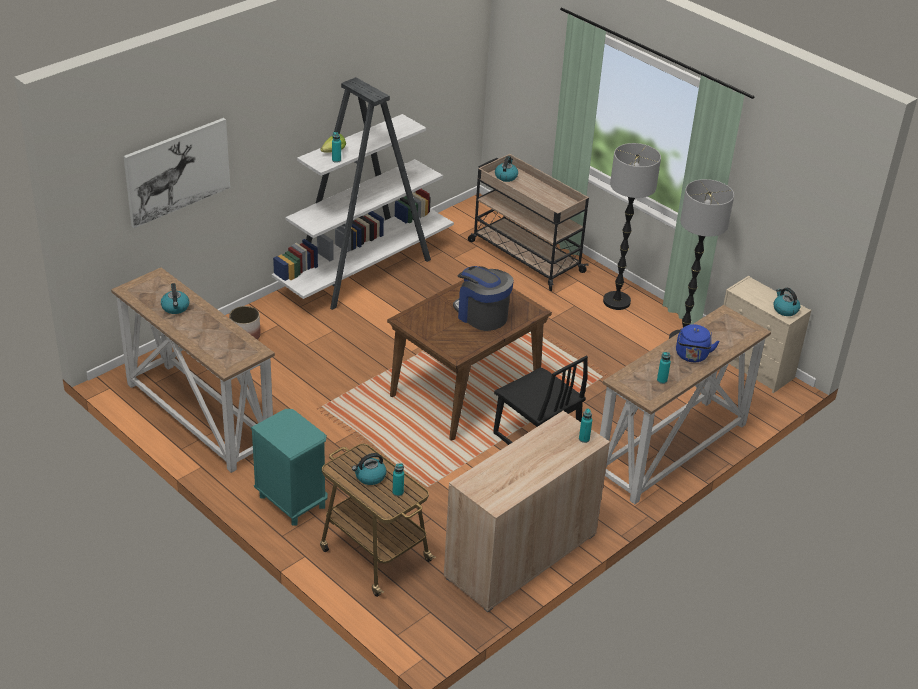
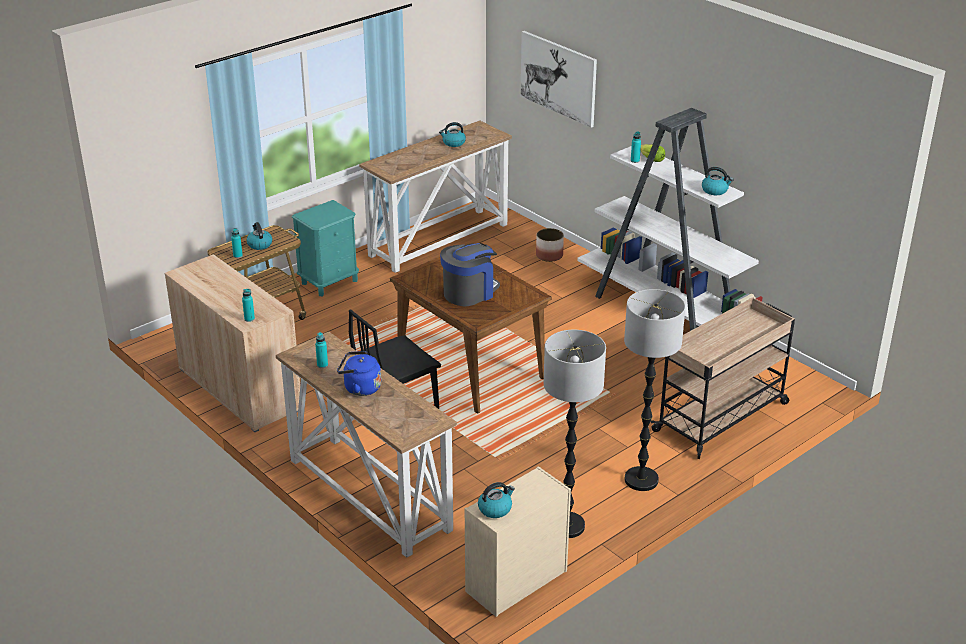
camera: 95 degrees right, 5 degrees down
(506, 176) = (757, 325): kettle -> kettle (715, 190)

